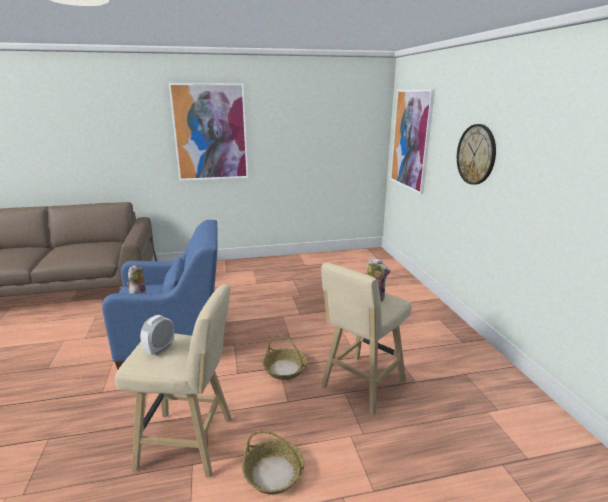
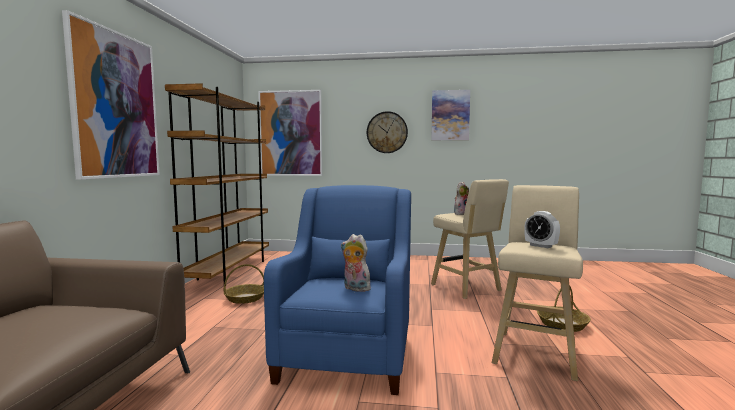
camera: 70 degrees left, 15 degrees down
(285, 369) = (434, 307): basket -> basket (245, 298)
(314, 259) = (229, 271): none -> brown bookcase
(548, 141) = (450, 115): none -> picture

